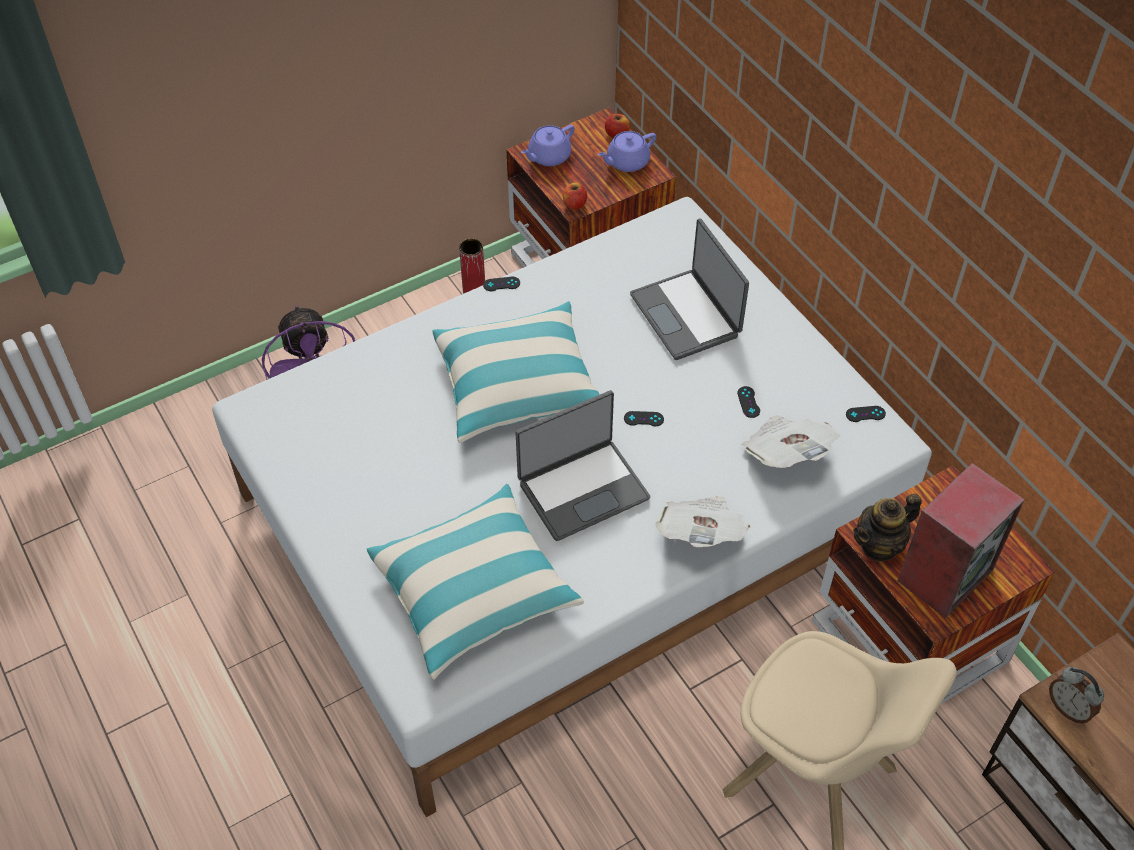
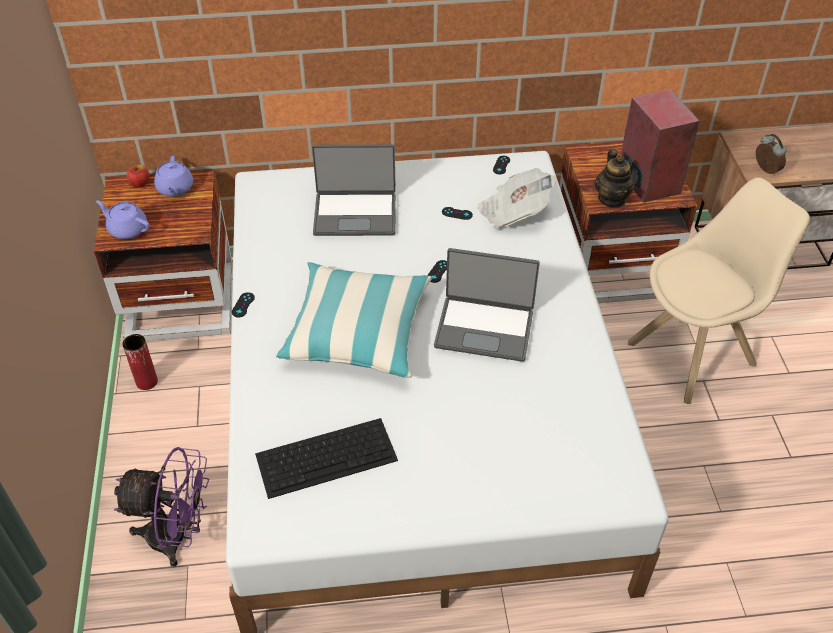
camera: 65 degrees left, 5 degrees down
(350, 424) = (327, 456): none -> keyboard
(473, 591) = (549, 427): pillow -> none
(548, 157) = (127, 229): purple teapot -> purple teapot turned 135 degrees clockwise
(574, 204) = (194, 232): apple -> none
(582, 489) = (484, 328): laptop -> laptop turned 105 degrees clockwise
(701, 534) = (560, 279): newspaper -> none
(1068, 708) = (765, 170): alarm clock -> alarm clock turned 105 degrees counterclockwise

